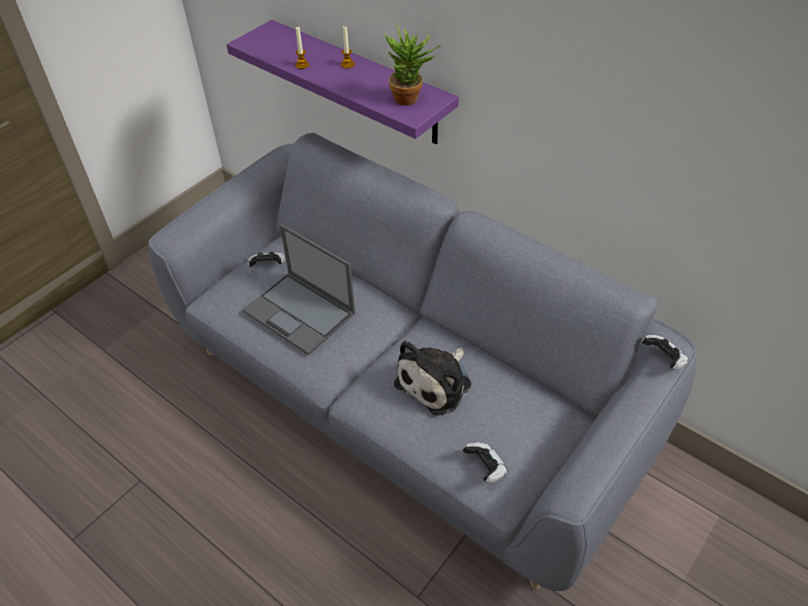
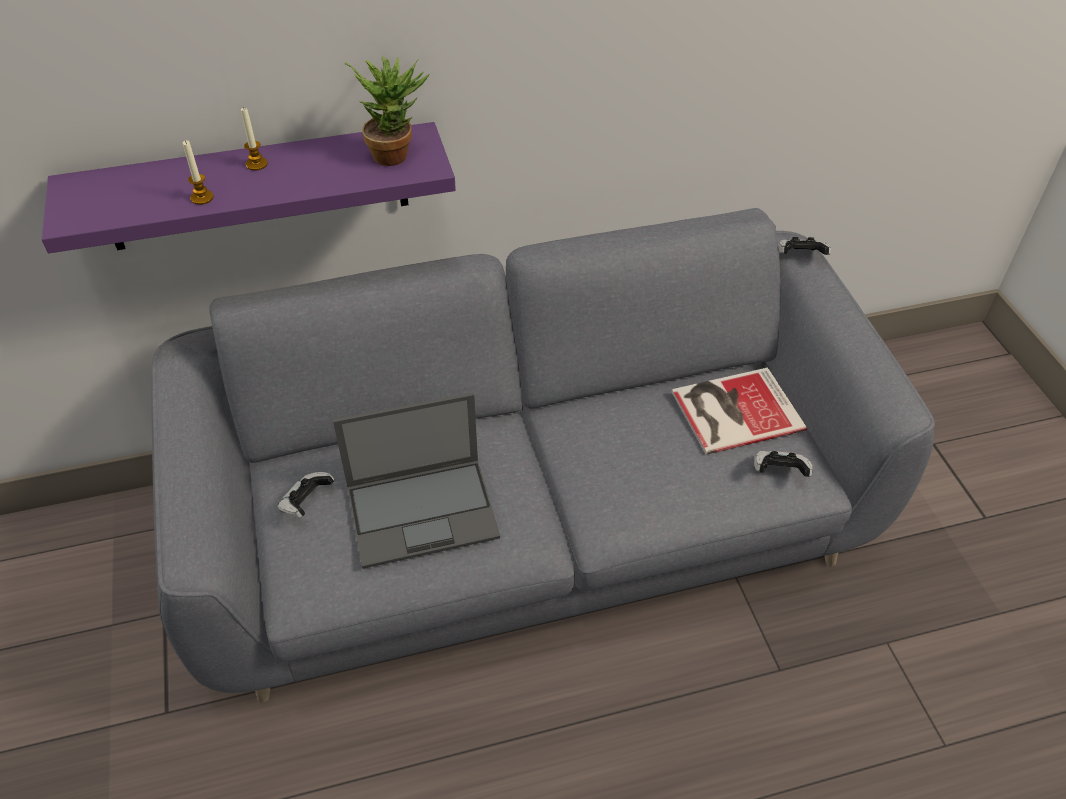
camera: 55 degrees left, 0 degrees up
(437, 382) = (639, 448): plush toy -> none
(517, 413) = (733, 409): none -> book

